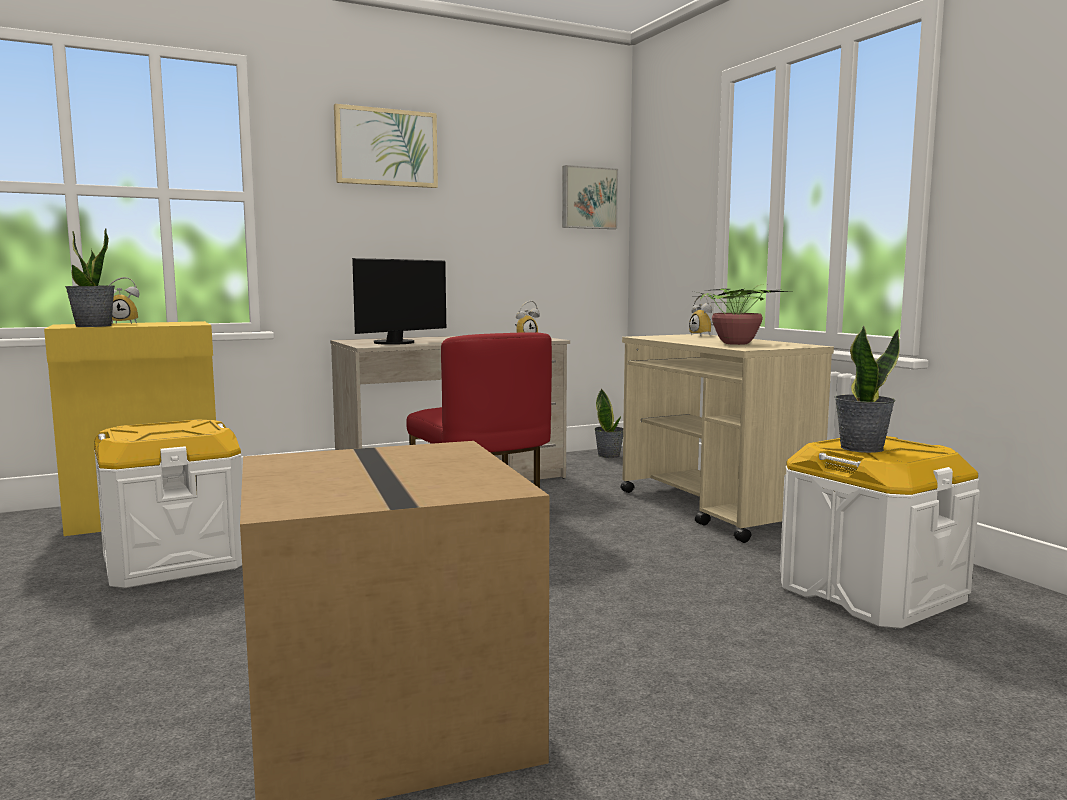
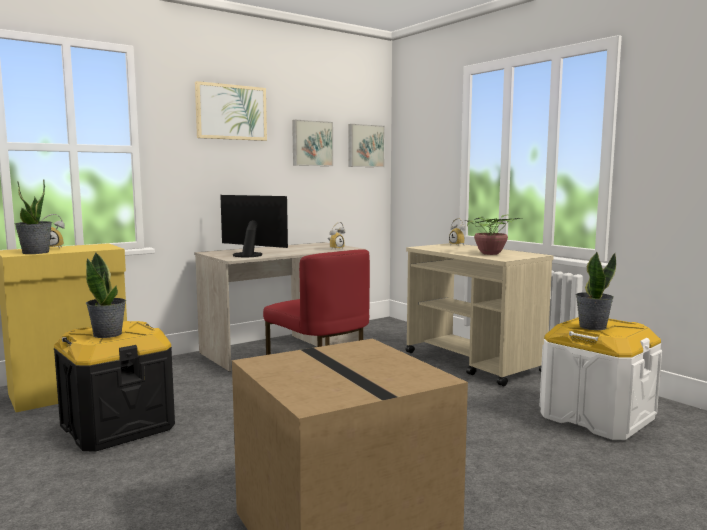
camera: 10 degrees left, 0 degrees up
(174, 561) = (117, 427): white storage box -> black storage box
(397, 343) = (249, 255): monitor -> monitor turned 90 degrees counterclockwise
(506, 193) = (311, 143): none -> picture
(609, 455) = (383, 324): potted plant -> potted plant (108, 334)

